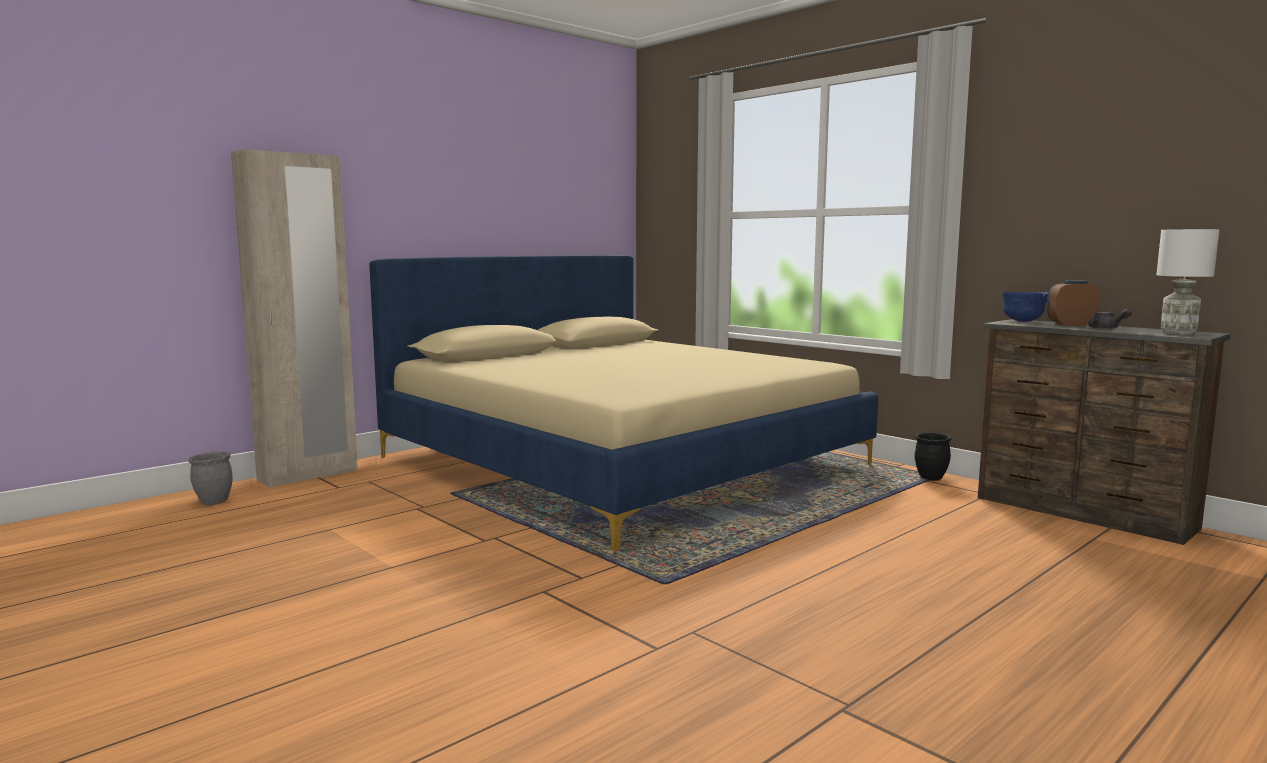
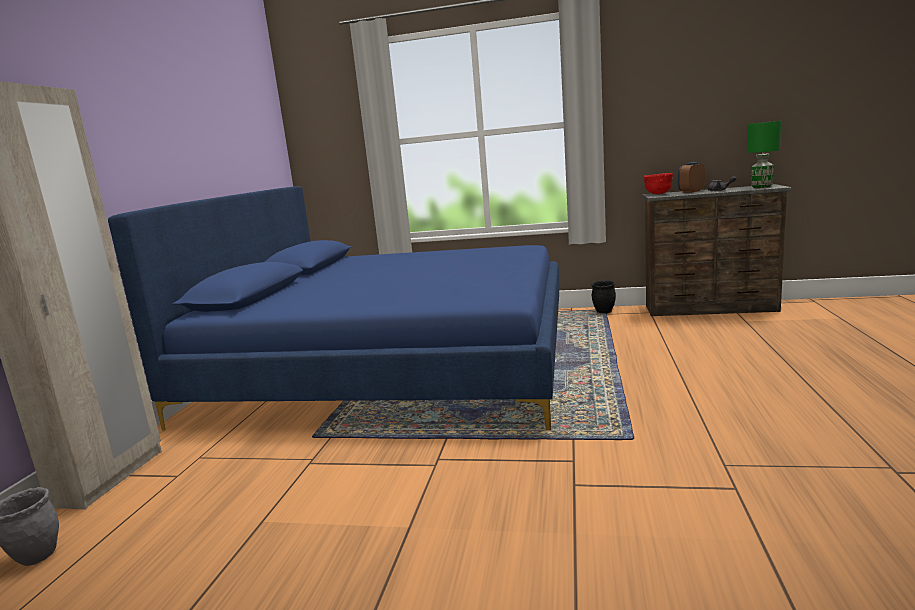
camera: 35 degrees left, 5 degrees up
(621, 461) = (396, 361): beige bed -> blue bed
(1022, 321) = (658, 194): blue bowl -> red bowl
(1178, 333) = (761, 187): white table lamp -> green table lamp

